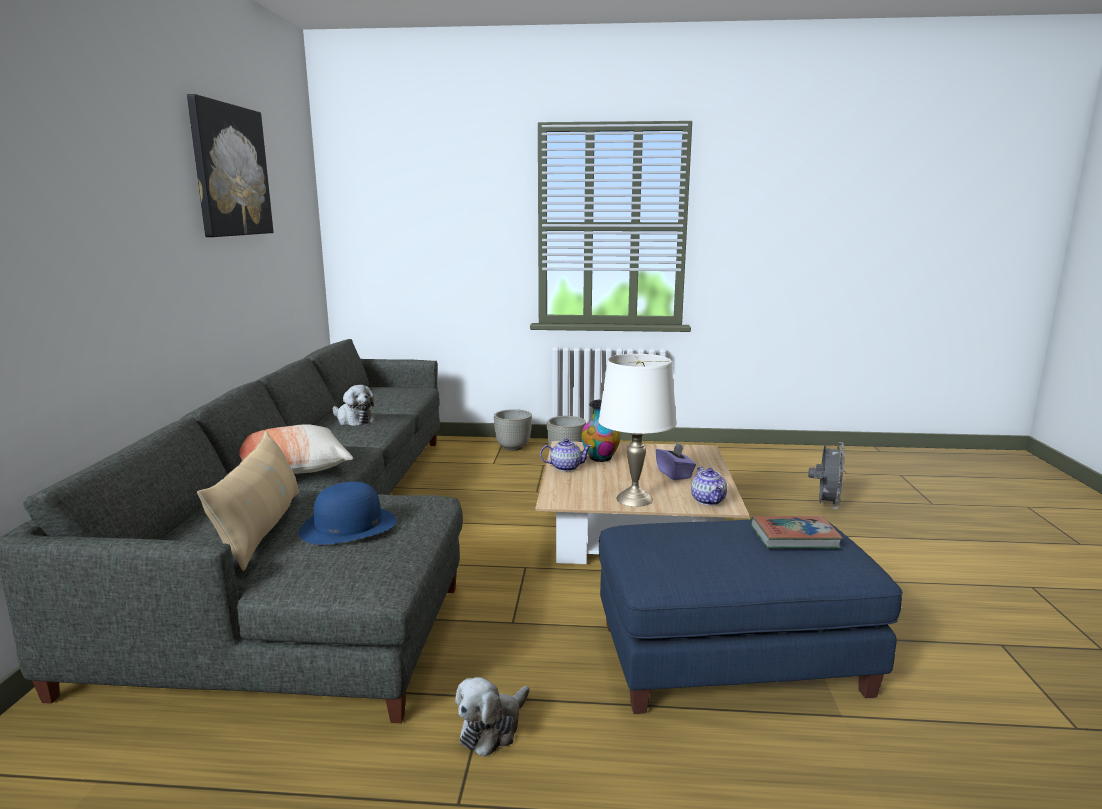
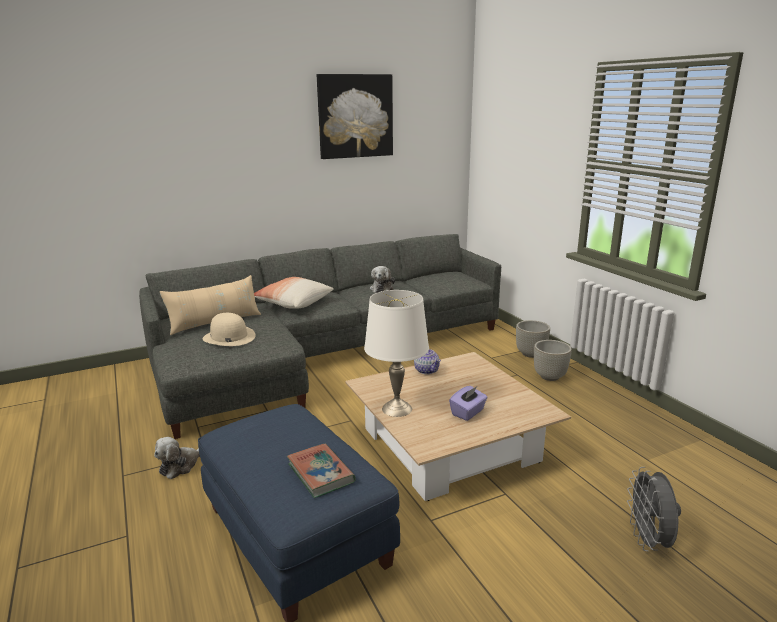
camera: 60 degrees right, 5 degrees up
(348, 526) = (229, 337): blue hat -> beige hat
(492, 728) = (181, 465): plush toy -> plush toy turned 60 degrees counterclockwise
(600, 459) = (461, 377): vase -> none
(708, 500) = (428, 439): teapot -> none
(825, 505) = (648, 541): grey fan -> grey fan turned 105 degrees clockwise

